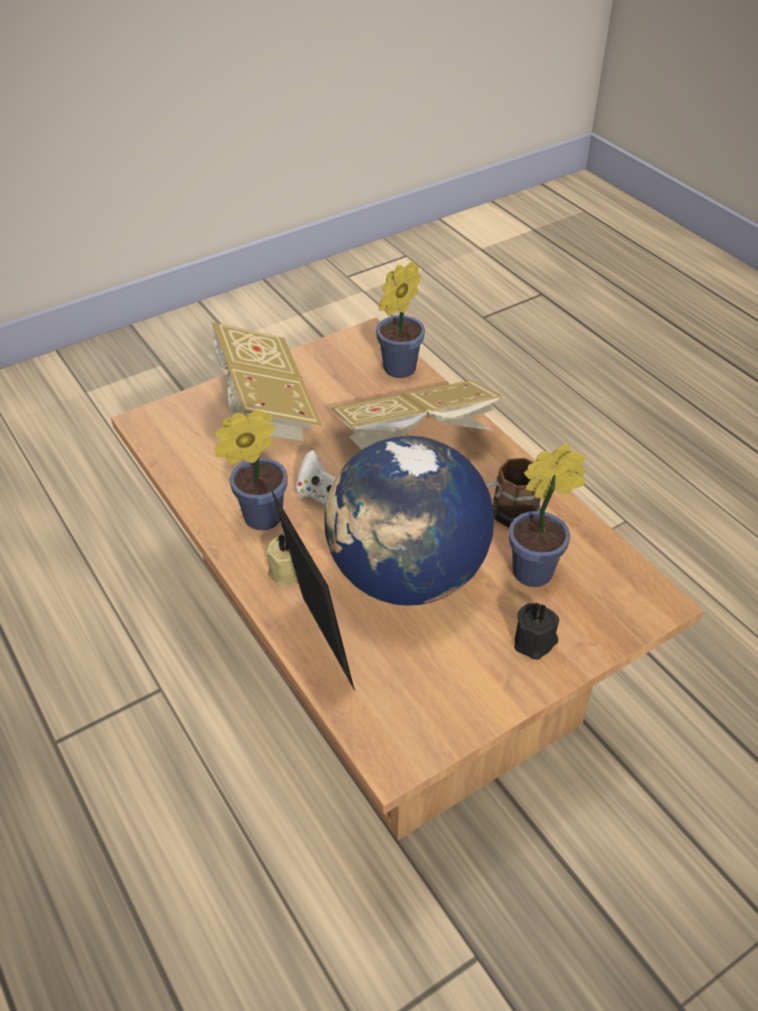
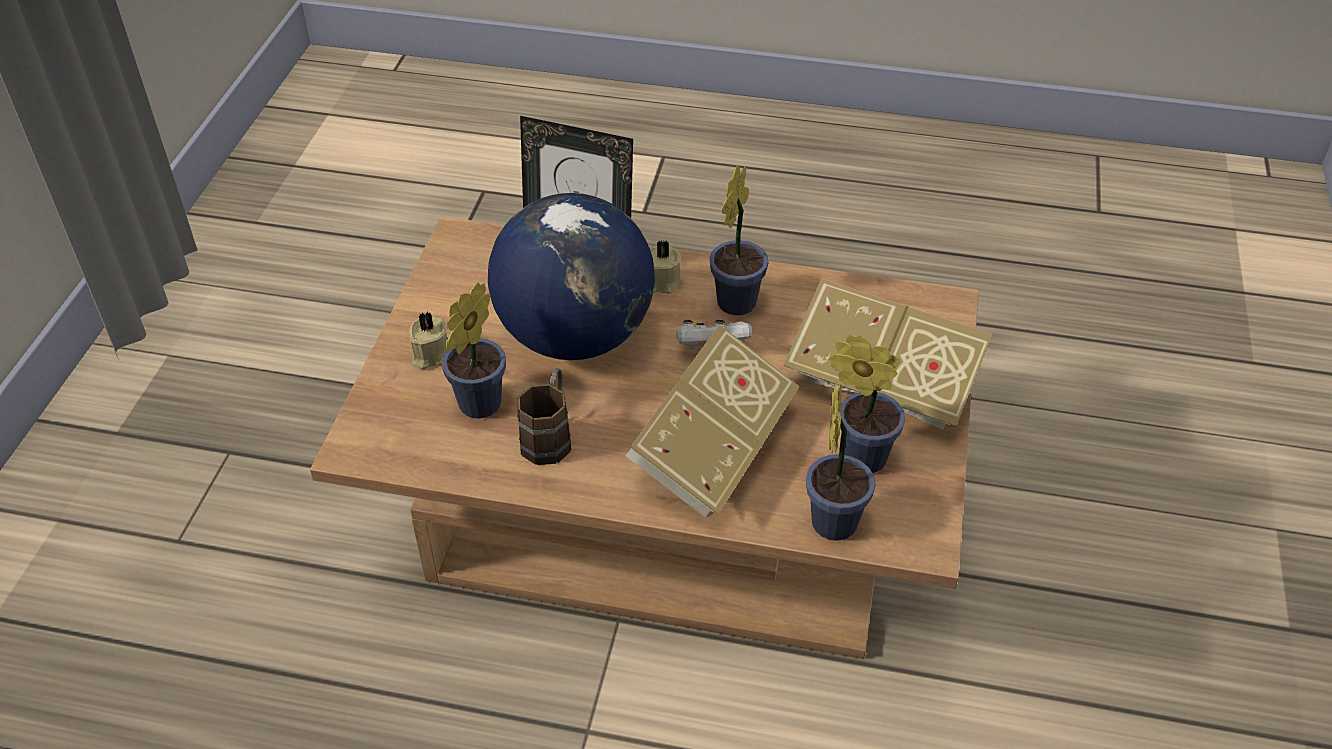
camera: 135 degrees right, 0 degrees up
(337, 386) = (858, 455): none -> potted plant
(535, 642) = (429, 355): black candle -> beige candle

